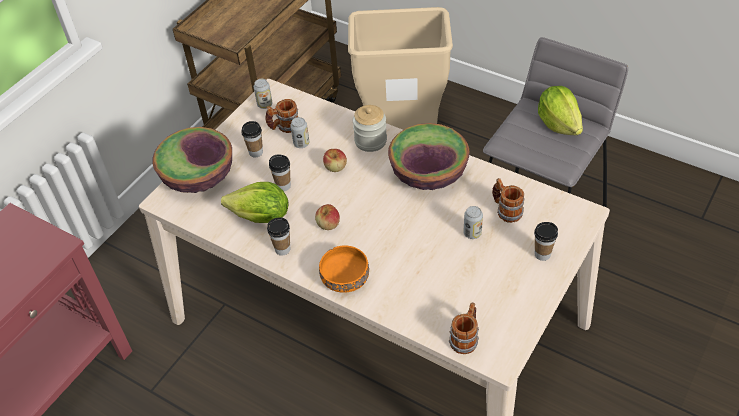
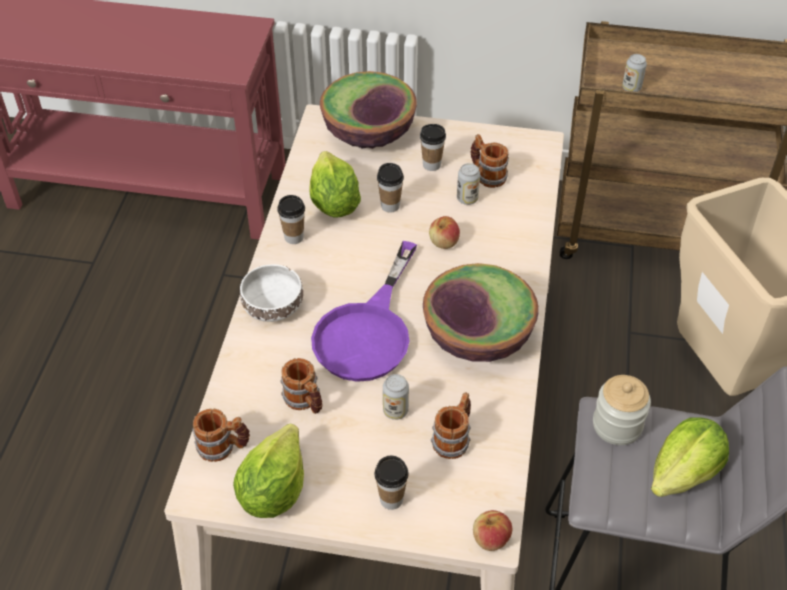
camera: 65 degrees right, 0 degrees up
(265, 104) = (515, 145): can -> can (631, 88)
(328, 224) = (348, 265): apple -> apple (490, 539)
(345, 279) = (271, 305): orange bowl -> white bowl
(370, 141) = (507, 261): jar -> jar (617, 425)
(397, 229) = (368, 331): none -> purple frying pan
(444, 280) = (305, 401): none -> mug
(513, 316) = (273, 490): none -> lettuce

